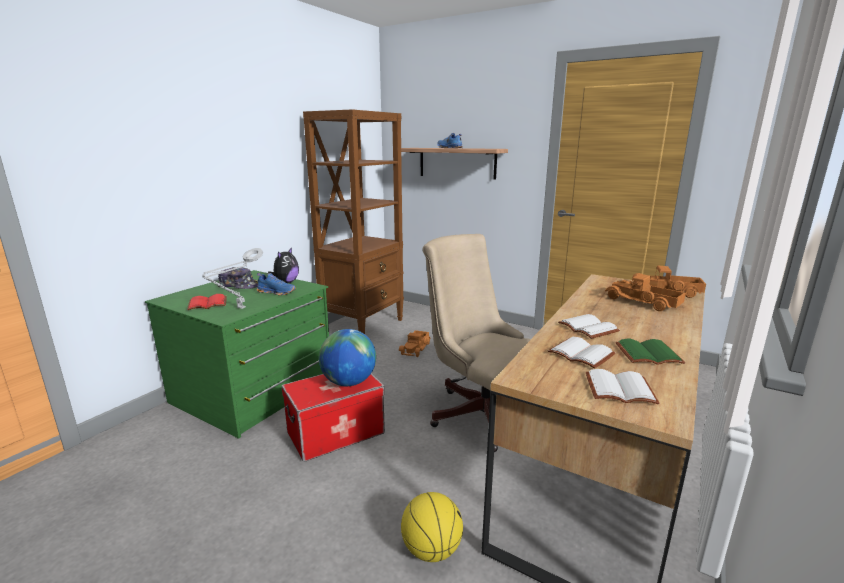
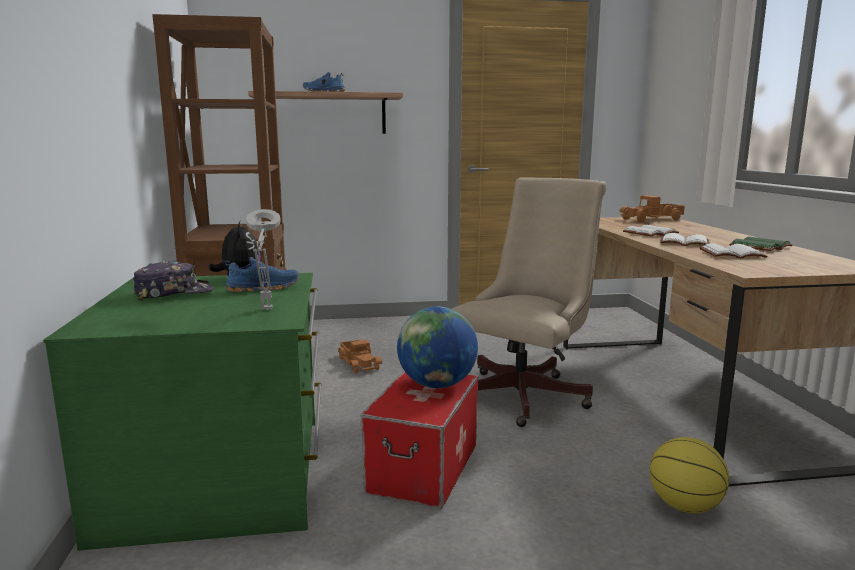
camera: 40 degrees left, 5 degrees down
(207, 304) = (193, 317): red book -> none
(479, 412) = (527, 393): beige office chair -> beige office chair turned 120 degrees clockwise
(619, 390) = (810, 263): white book -> white book (651, 233)
(642, 302) = (661, 226): toy truck -> none

